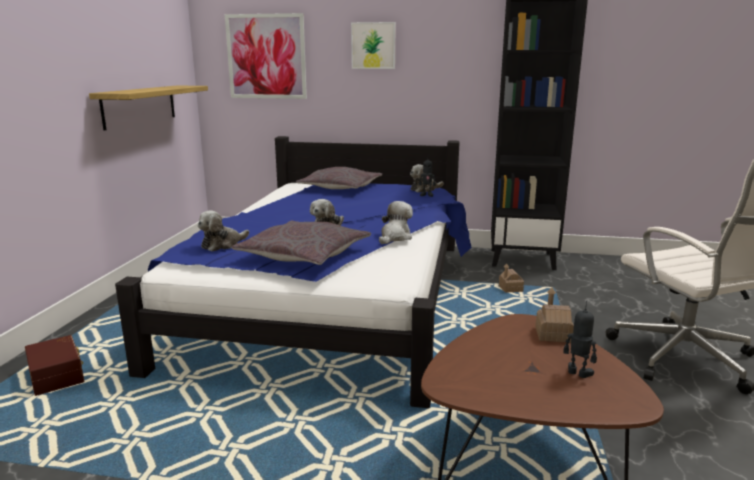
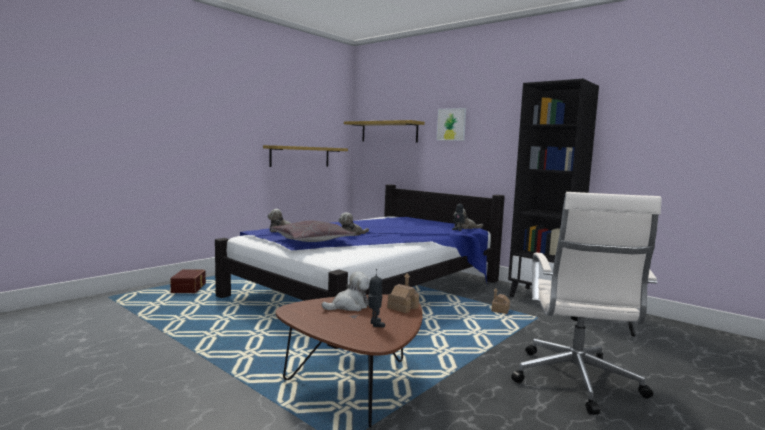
camera: 30 degrees right, 10 degrees down
(266, 56) = (389, 132): picture -> shelf
(340, 188) = (410, 220): grey pillow -> none
(395, 237) = (382, 243): plush toy -> plush toy (349, 306)

